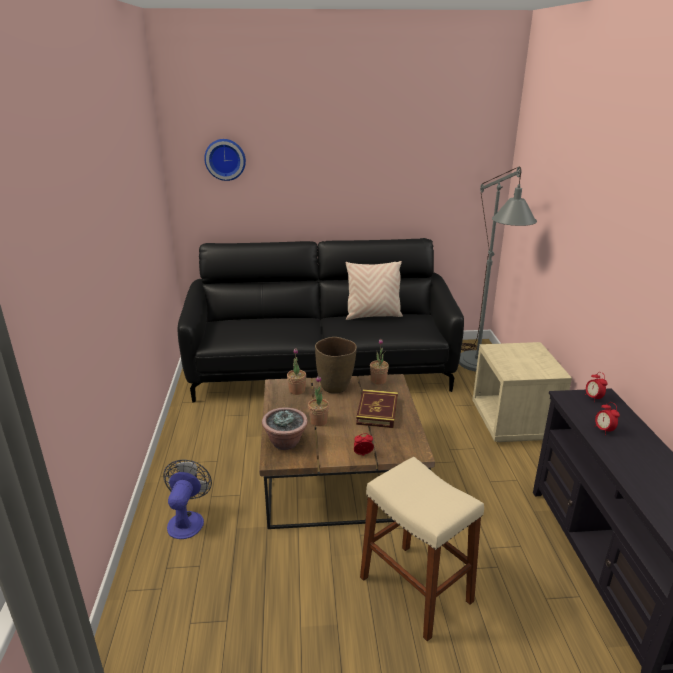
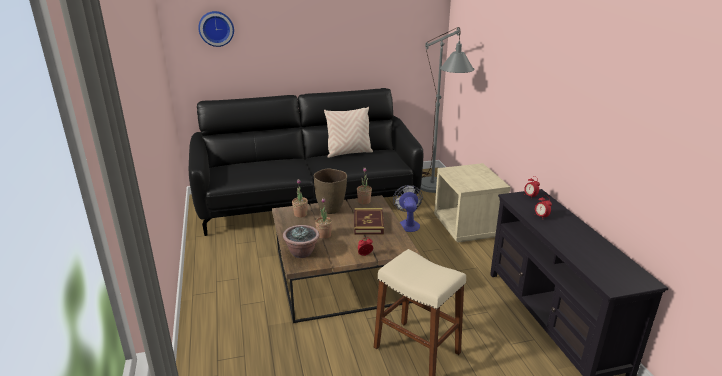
camera: 10 degrees left, 0 degrees up
(187, 519) = (225, 324): fan -> fan (408, 224)

